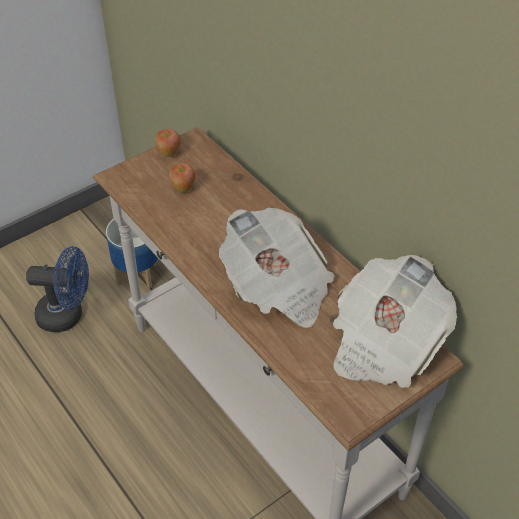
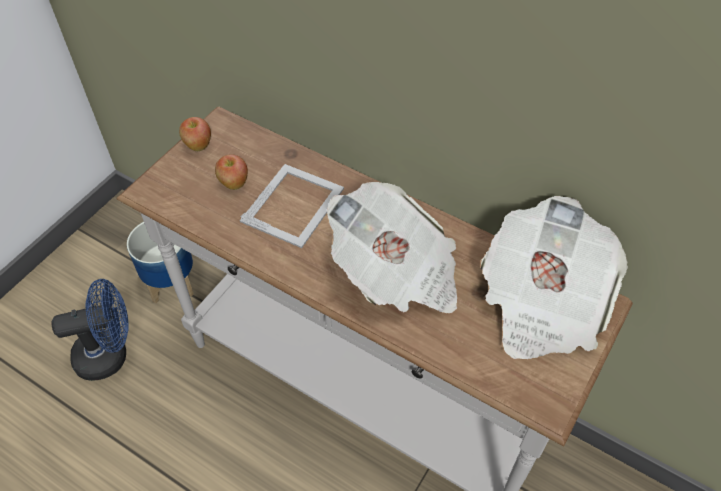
camera: 20 degrees left, 5 degrees up
(222, 215) = (294, 204): none -> picture frame

